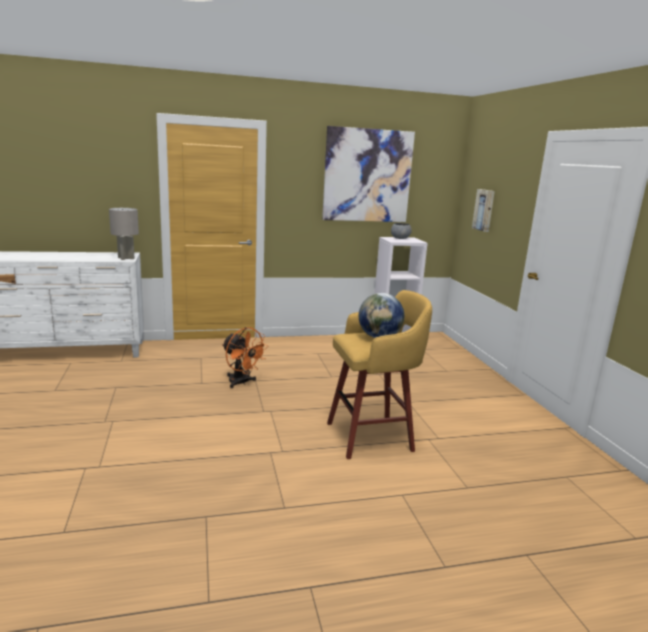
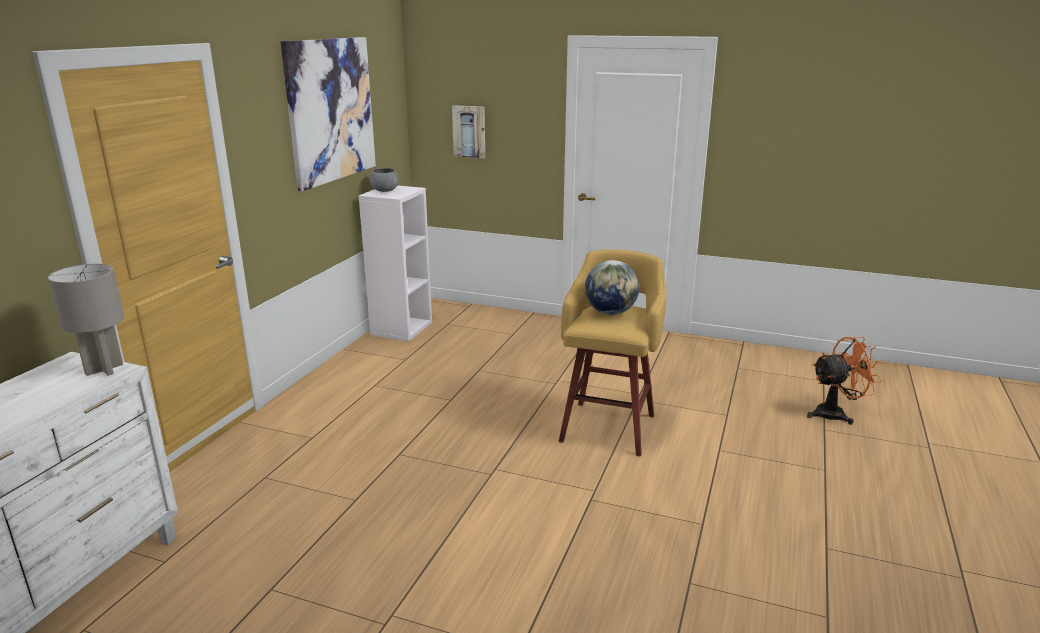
camera: 55 degrees left, 5 degrees up
(241, 383) = (394, 467): orange fan -> orange fan (836, 414)

